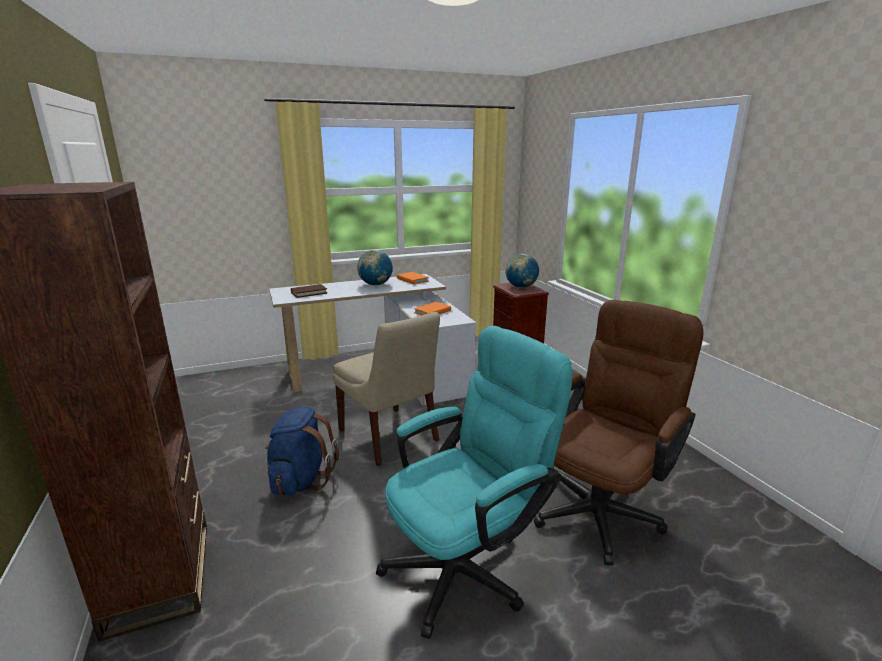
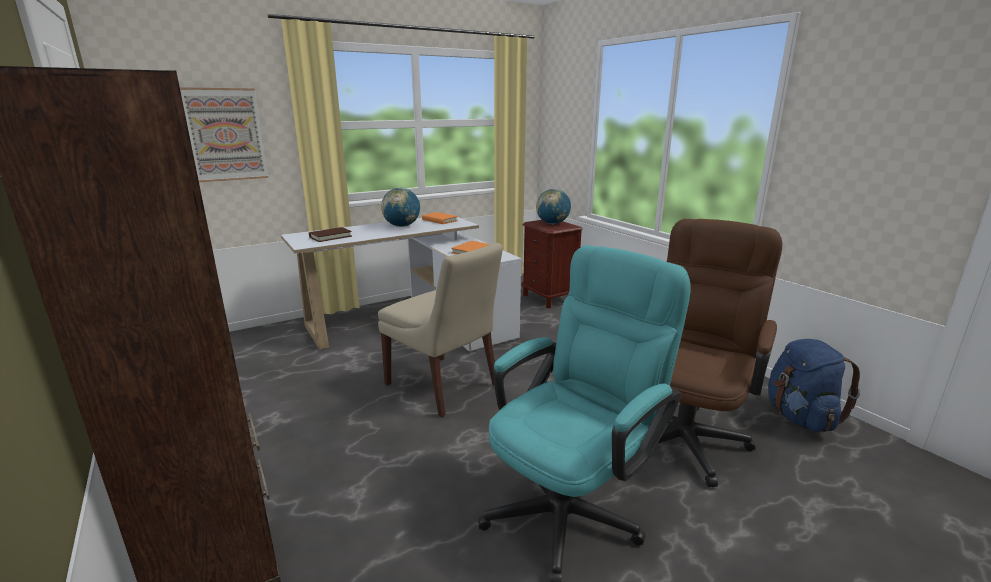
camera: 10 degrees left, 0 degrees up
(227, 201) = (225, 135): none -> picture
(301, 480) = (359, 440): blue backpack -> blue backpack (800, 417)

